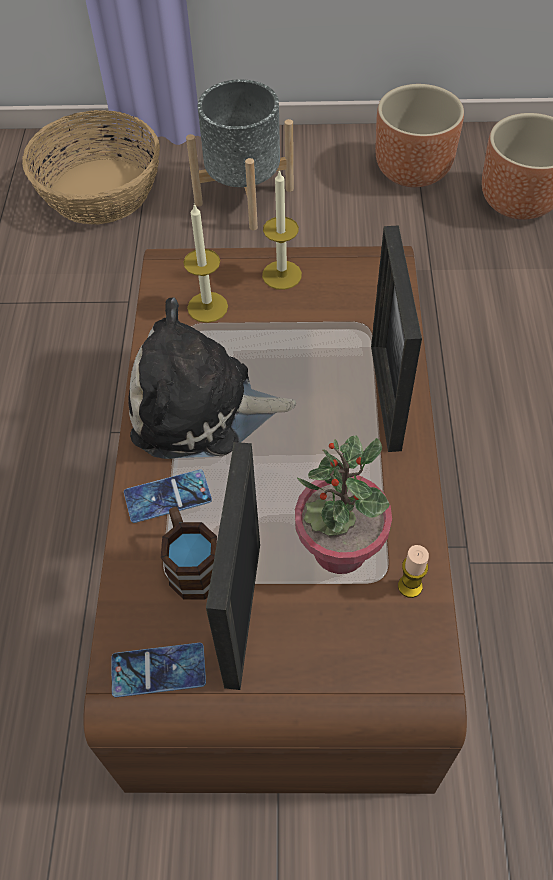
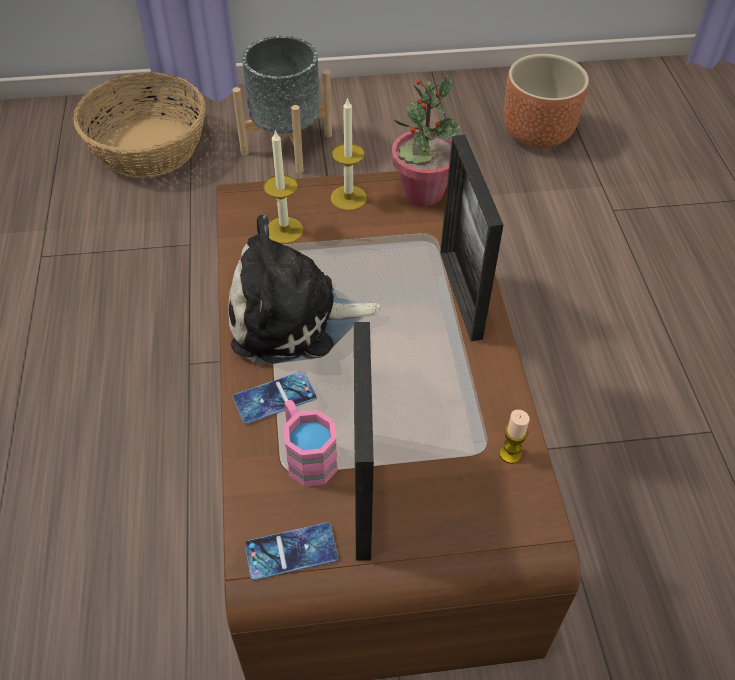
camera: 10 degrees left, 5 degrees down
(191, 564) = (306, 455): brown mug -> pink mug
(339, 549) = (441, 428): potted plant -> potted plant (422, 193)
(413, 170) = (439, 112): brown planter -> none

